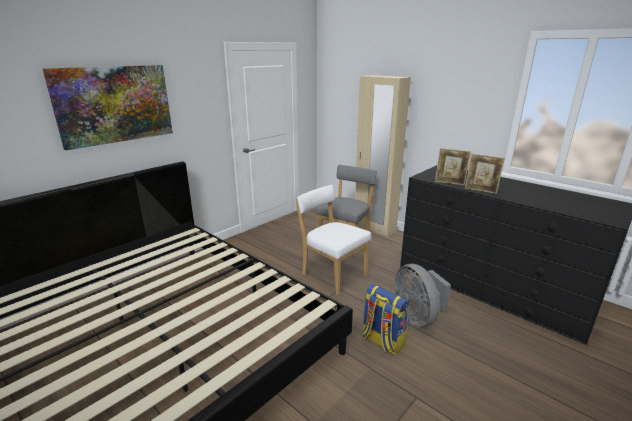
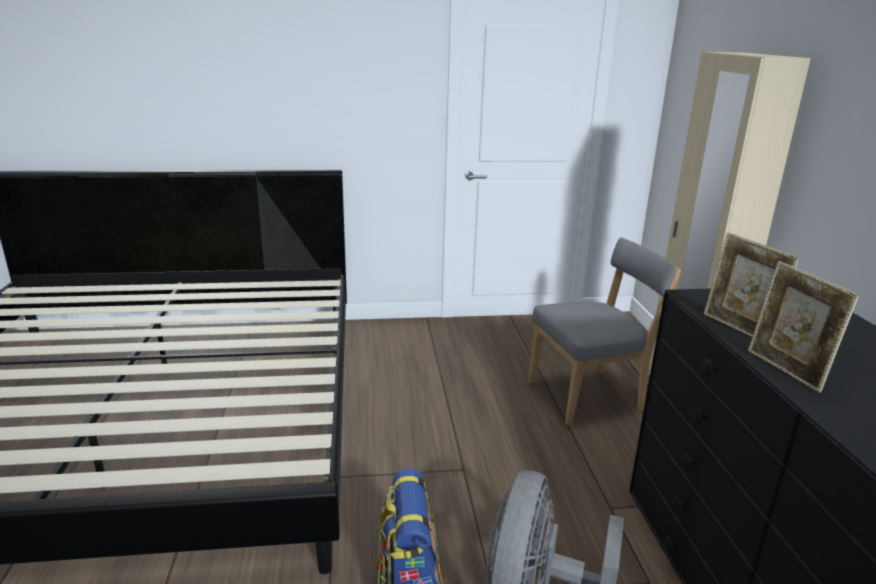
camera: 40 degrees right, 0 degrees up
(115, 104) = (249, 67): picture -> none
(332, 274) = (486, 439): white chair -> none

